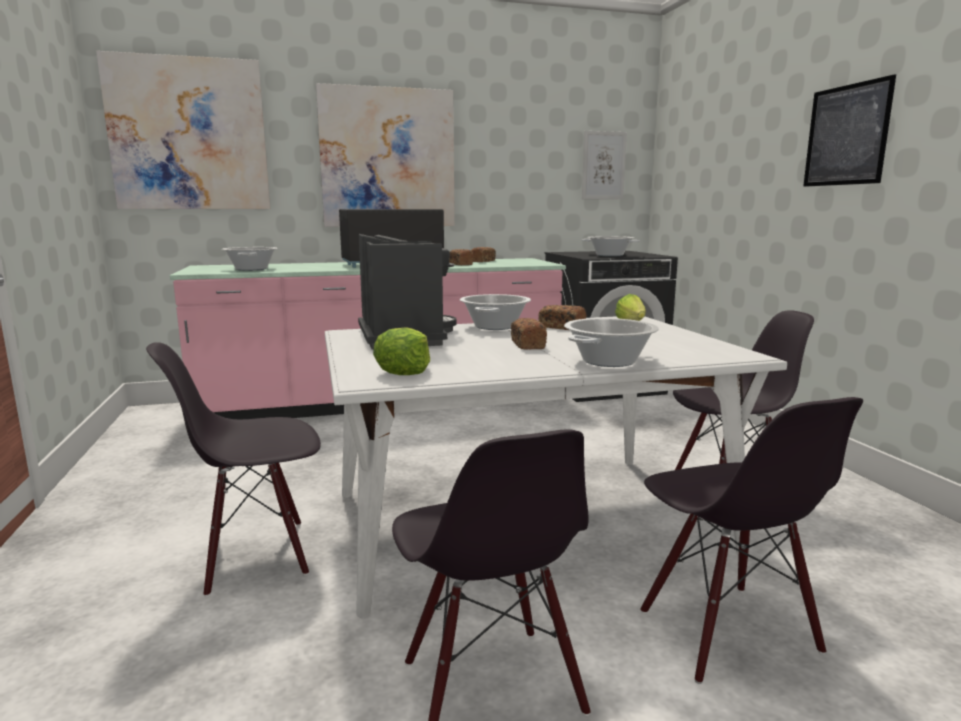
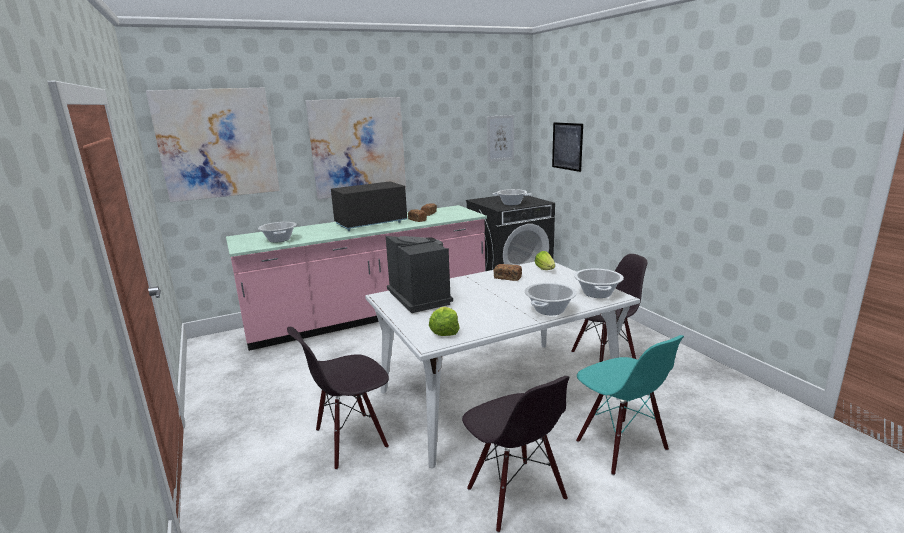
camera: 10 degrees left, 5 degrees up
(494, 326) = (467, 281): cooking pot -> cooking pot (597, 293)
(527, 344) = (497, 298): bread -> none
(726, 632) = (620, 446): black chair -> turquoise chair
(846, 135) = (657, 143): picture -> picture (567, 146)

